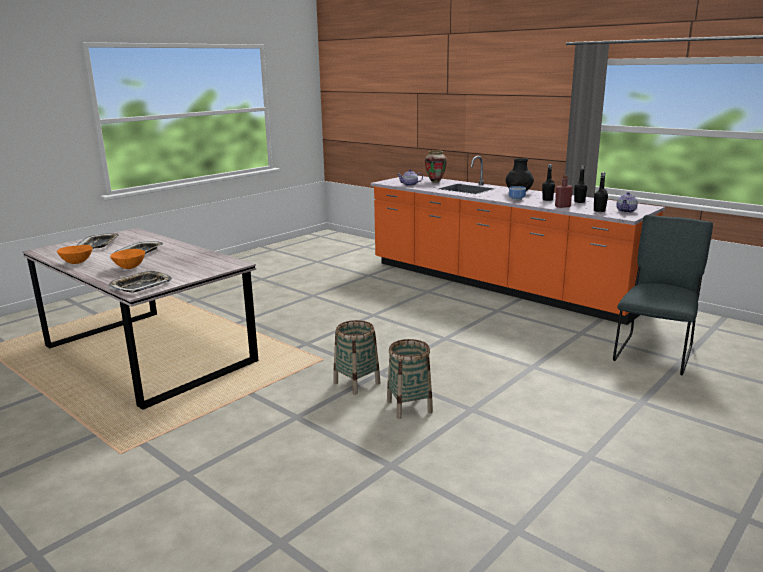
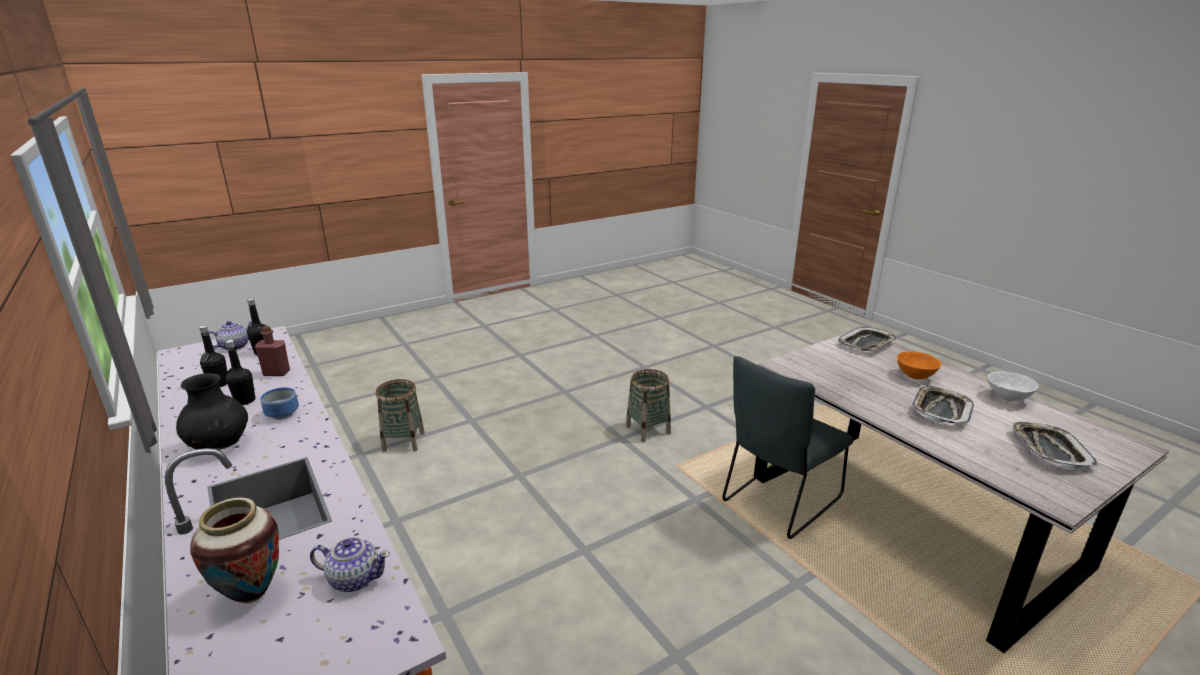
camera: 165 degrees left, 5 degrees up
(77, 263) = (1007, 398): orange bowl -> white bowl
(409, 407) = (611, 401): basket -> basket (403, 441)
(654, 353) = (339, 415): grey chair -> grey chair (778, 502)

